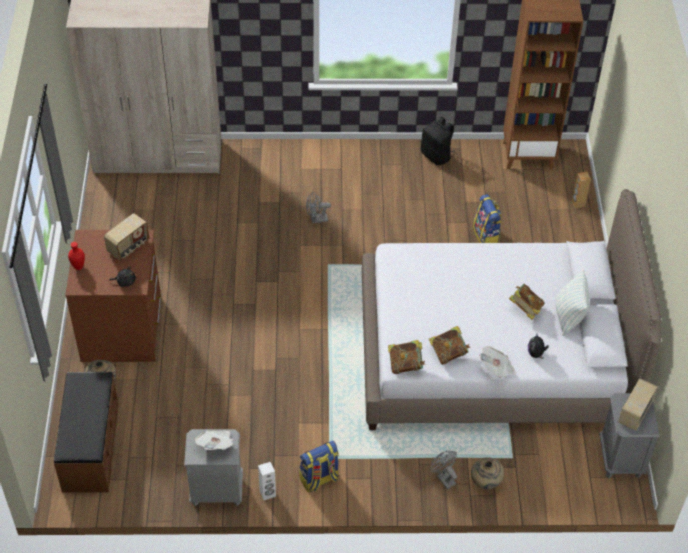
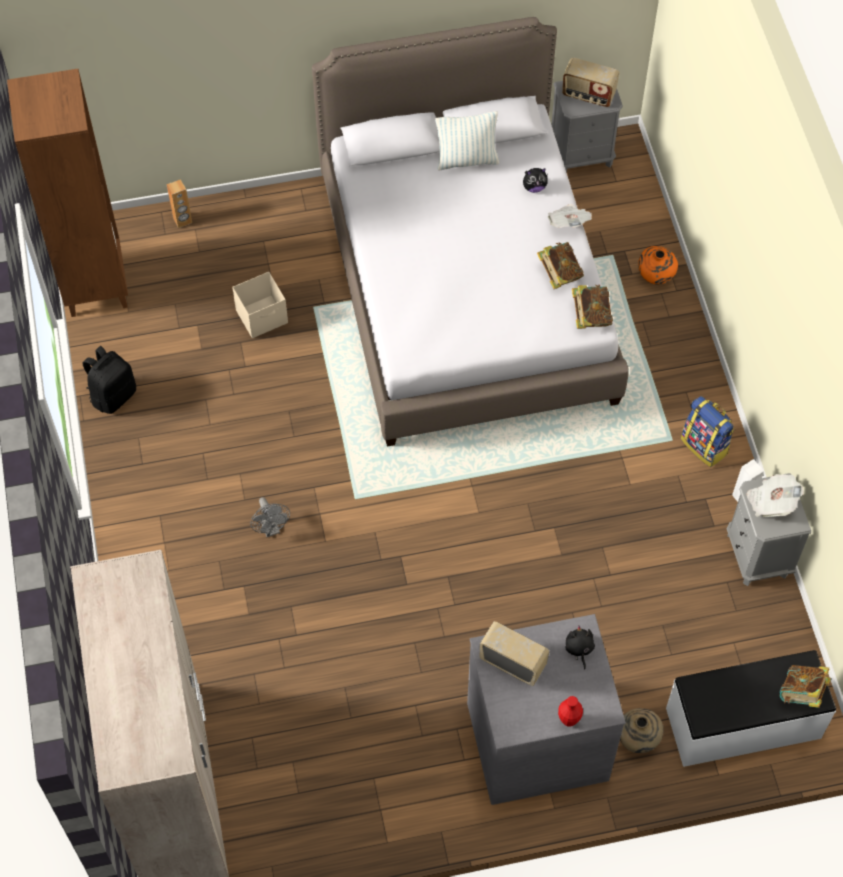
camera: 100 degrees left, 10 degrees up
(90, 447) = (743, 724): brown bench -> white bench
(123, 329) = (536, 739): brown dresser -> grey dresser
(443, 478) = (662, 319): grey fan -> none
(485, 483) = (655, 277): beige vase -> orange vase
(486, 236) = (263, 317): backpack -> beige storage box
(525, 309) = (467, 203): book -> book (801, 693)

